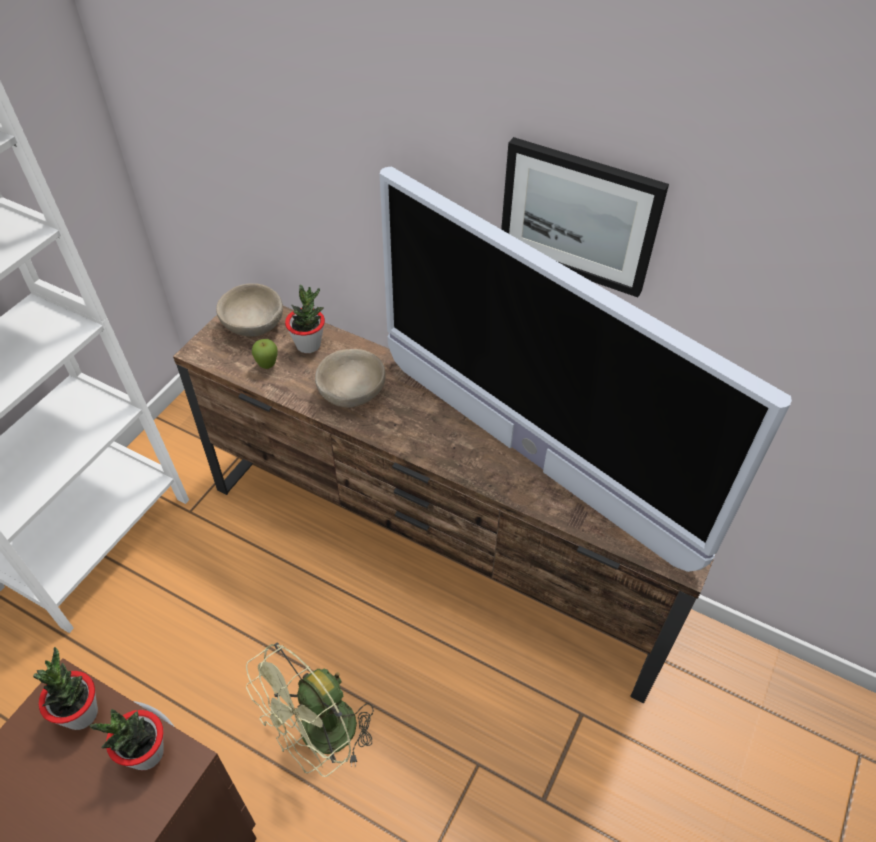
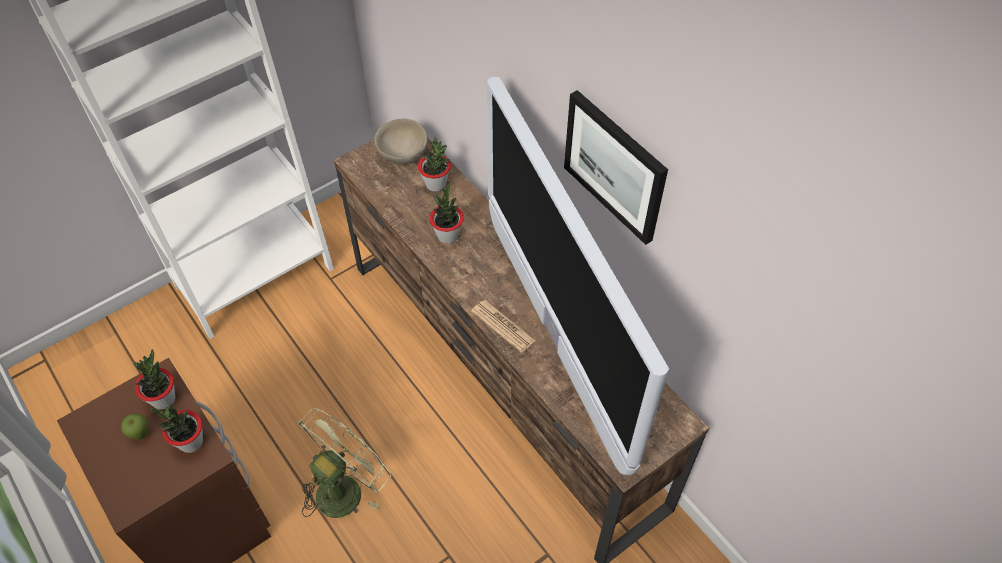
camera: 25 degrees right, 5 degrees up
(267, 366) = (397, 191): apple -> apple (141, 434)
(319, 738) = (345, 486): green fan -> green fan turned 150 degrees clockwise
(352, 393) = (448, 235): beige bowl -> potted plant
(468, 466) = (503, 326): none -> newspaper

